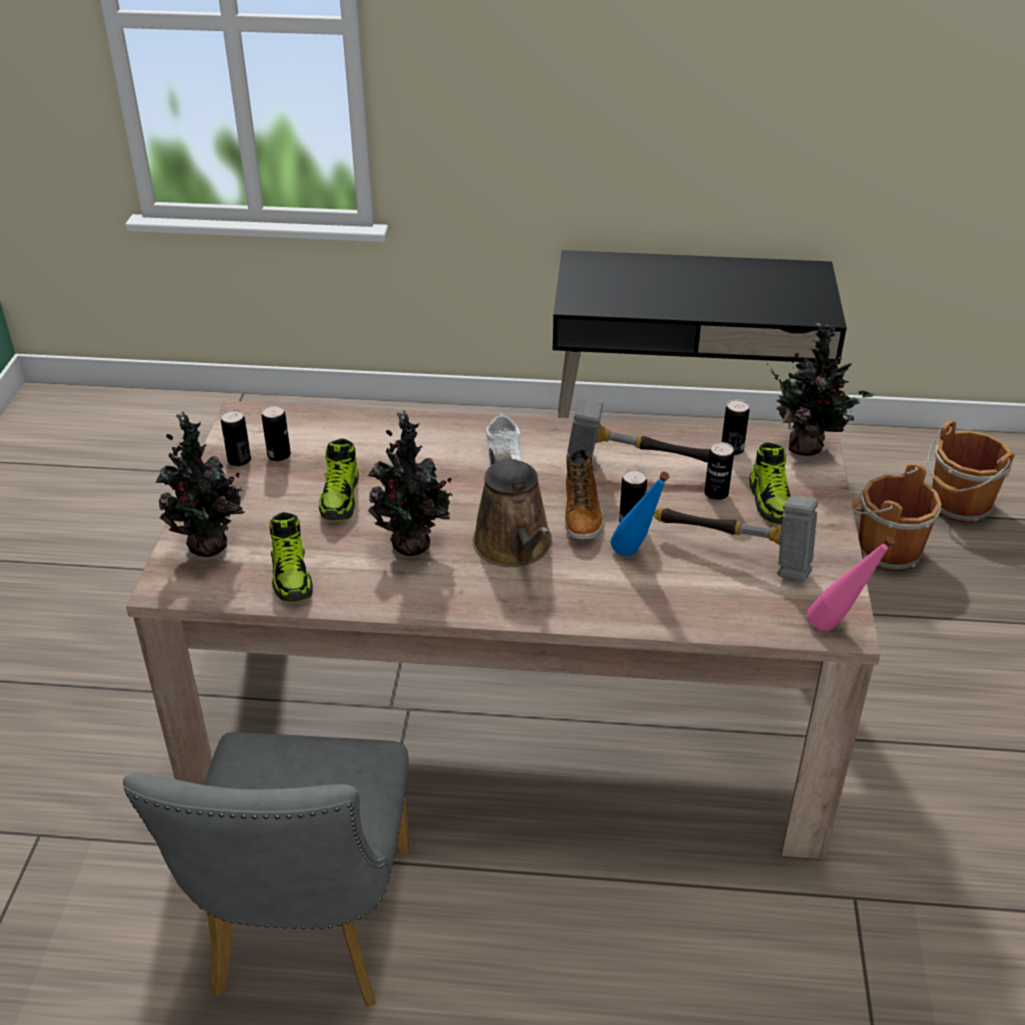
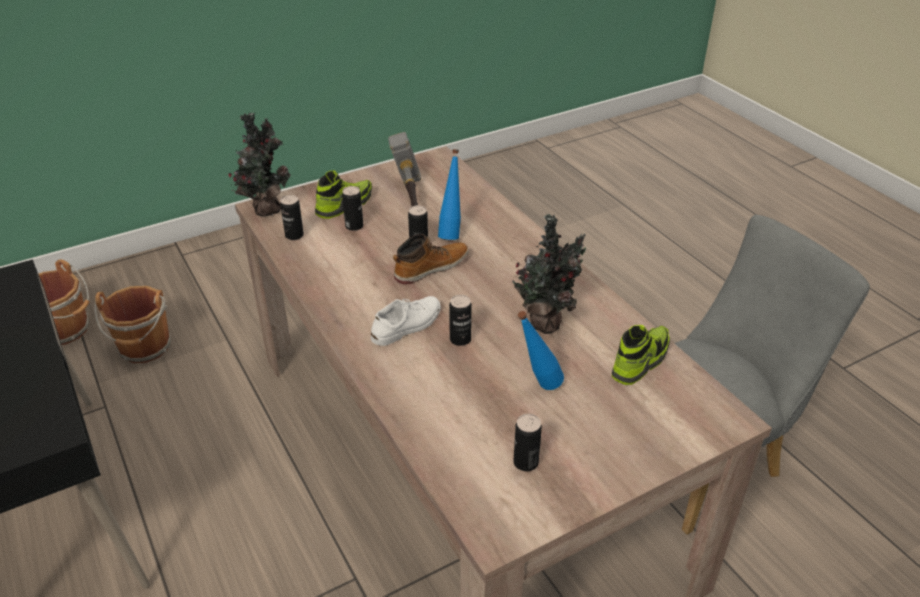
camera: 125 degrees left, 0 degrees up
(211, 548) = (669, 423): potted plant -> none
(239, 460) = (560, 485): can -> can (460, 339)
(341, 498) = (537, 387): shoe -> blue bottle
(515, 547) = (495, 280): brown watering can -> none
(634, 466) = (353, 267): hammer -> none
(838, 628) = (439, 159): pink bottle -> none

